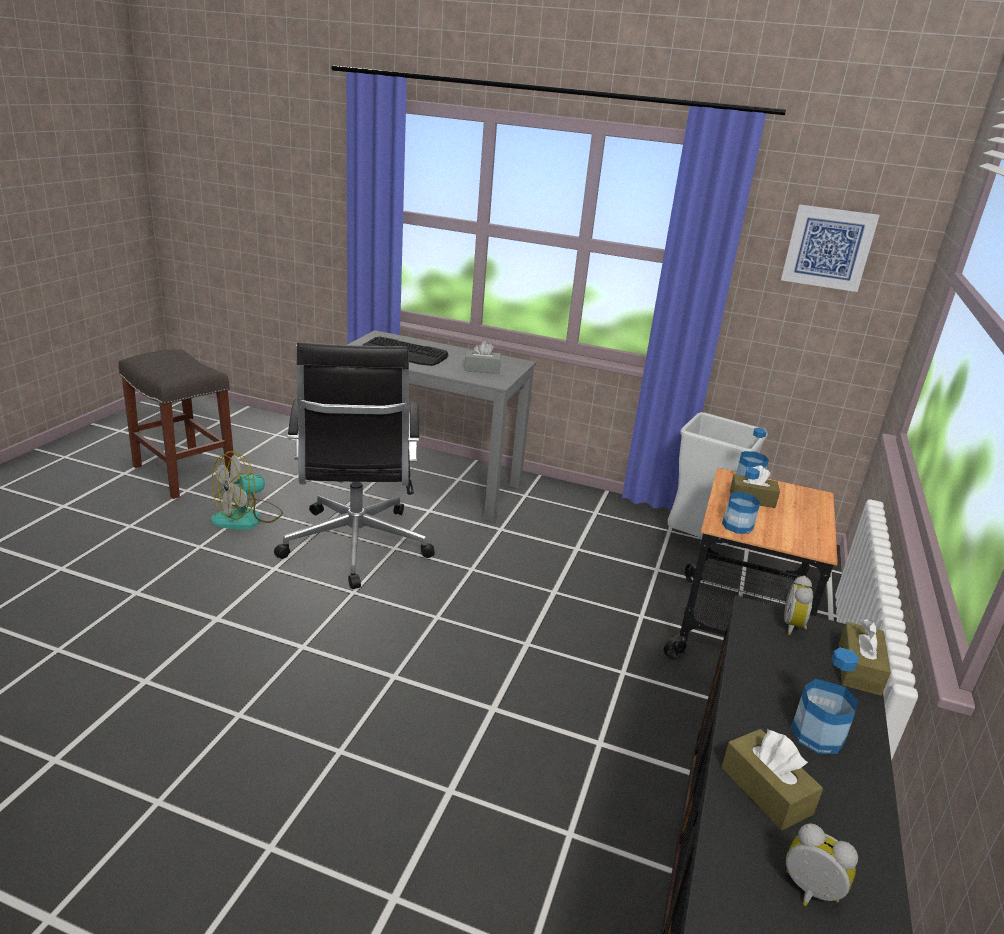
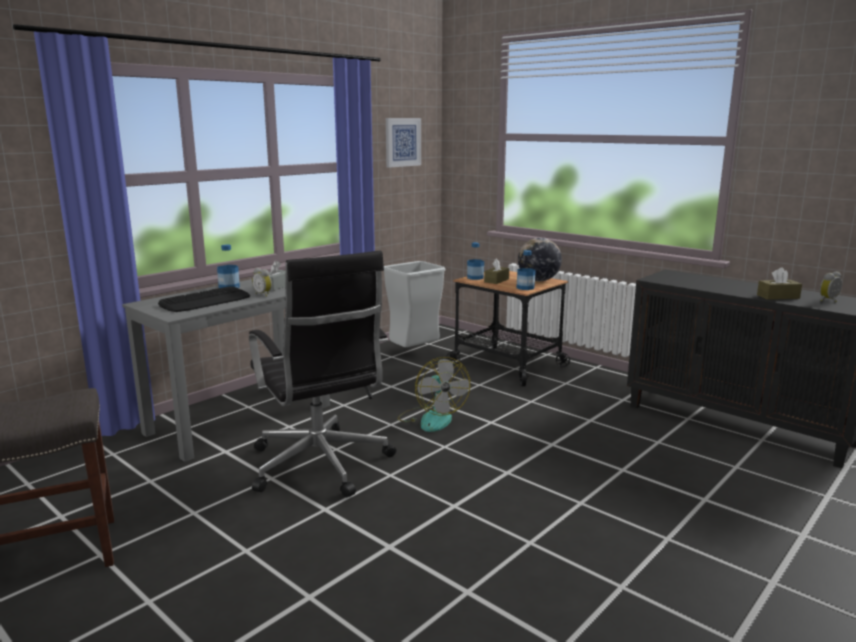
camera: 65 degrees left, 10 degrees down
(247, 518) = (212, 516): fan -> fan (432, 418)
(355, 547) = (321, 465): black office chair -> black office chair turned 45 degrees clockwise
(794, 626) = (663, 277): alarm clock -> alarm clock (263, 294)
(799, 534) = (538, 280): none -> globe
(817, 735) = (741, 286): bottle -> bottle (229, 287)
(859, 669) = (694, 275): brown tissue box -> none

